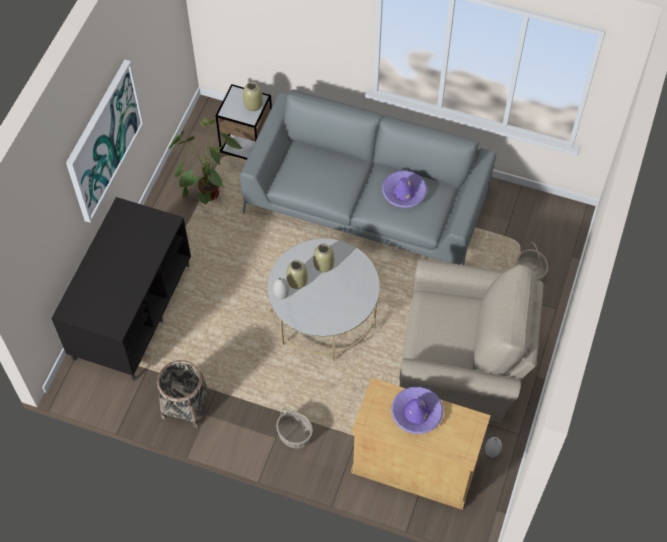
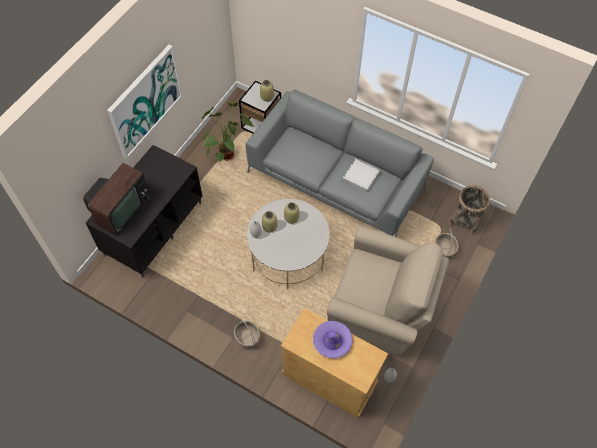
camera: 10 degrees right, 0 degrees up
(94, 292) = (120, 209): none -> television
(185, 405) = (174, 302): basket -> basket (465, 219)
(404, 192) = (361, 176): purple hat -> white tray

